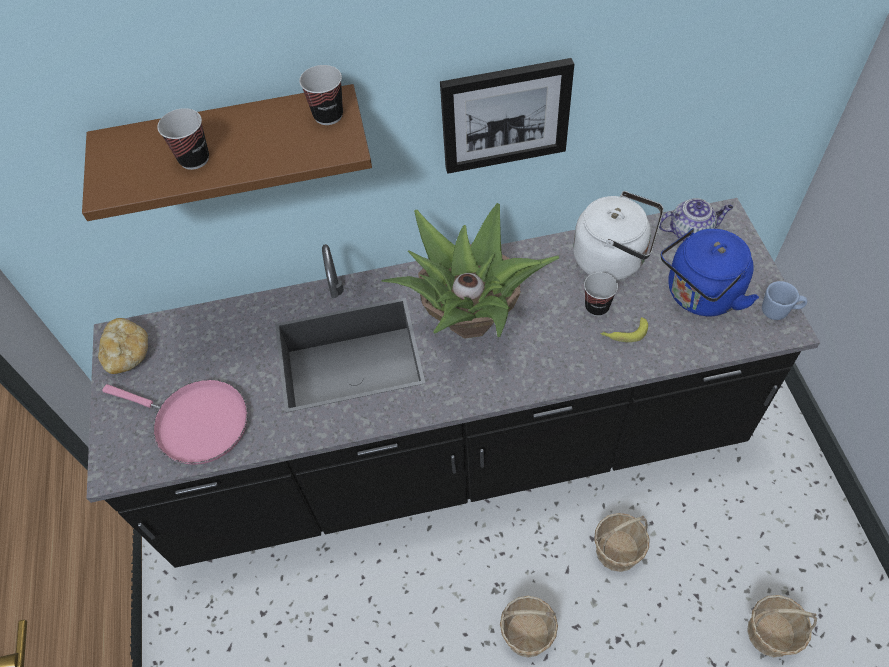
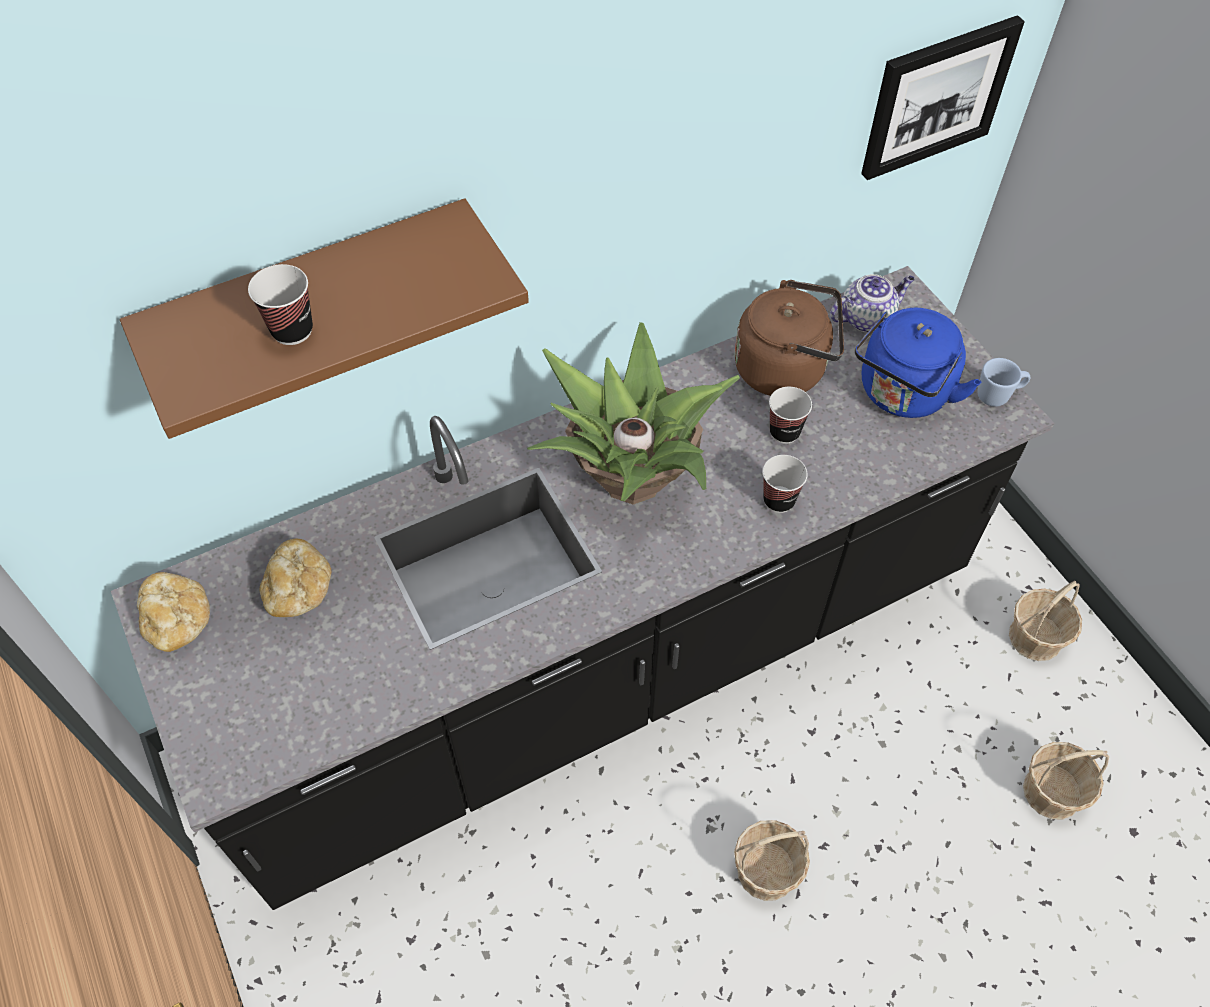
camera: 20 degrees left, 0 degrees up
(196, 423) = (311, 691): pink frying pan -> none
(212, 350) = (299, 590): none -> bread
(328, 115) = (450, 244): cup -> cup (779, 500)
(505, 115) = (644, 208): picture -> picture (936, 96)
(613, 259) = (785, 368): white kettle -> brown kettle
(618, 550) = (846, 739): basket -> basket (1036, 637)
(623, 333) = (827, 458): banana -> none

